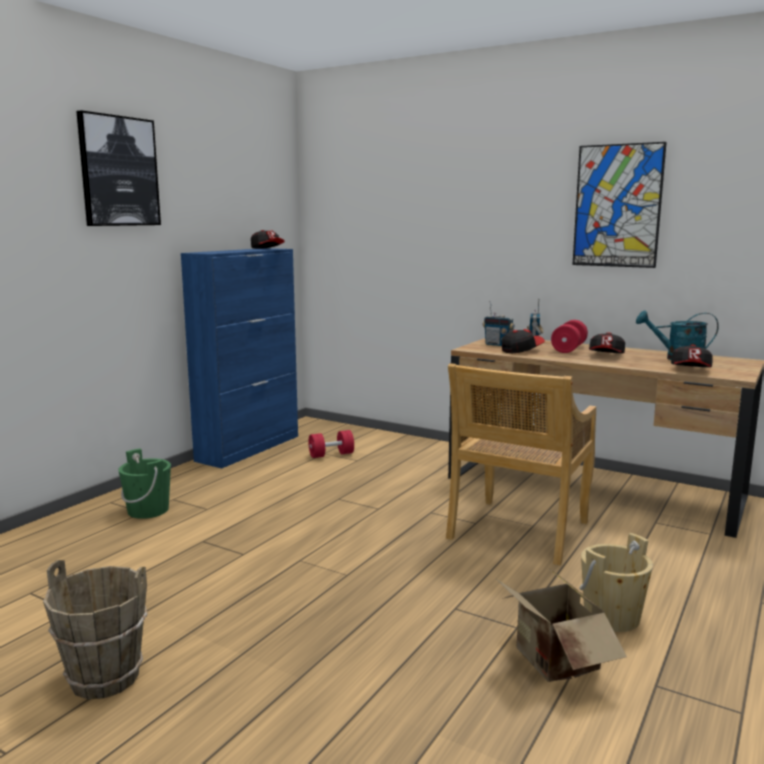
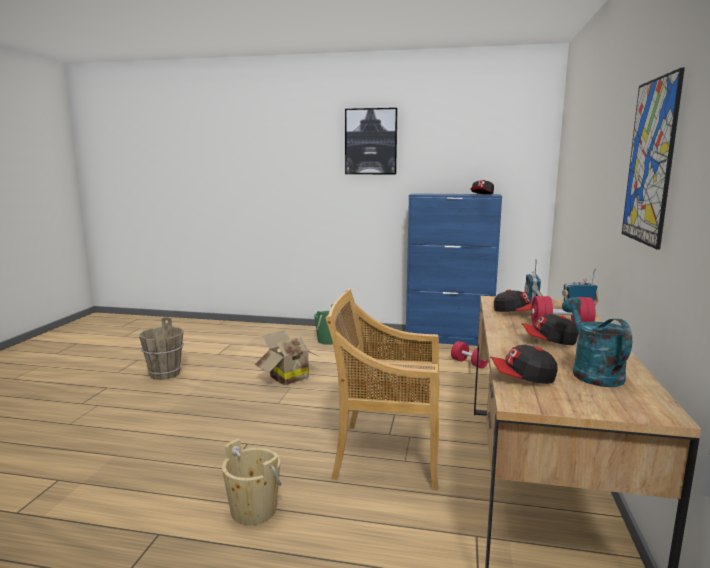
camera: 70 degrees right, 0 degrees up
(552, 663) = (184, 486): cardboard box -> cardboard box (286, 377)

